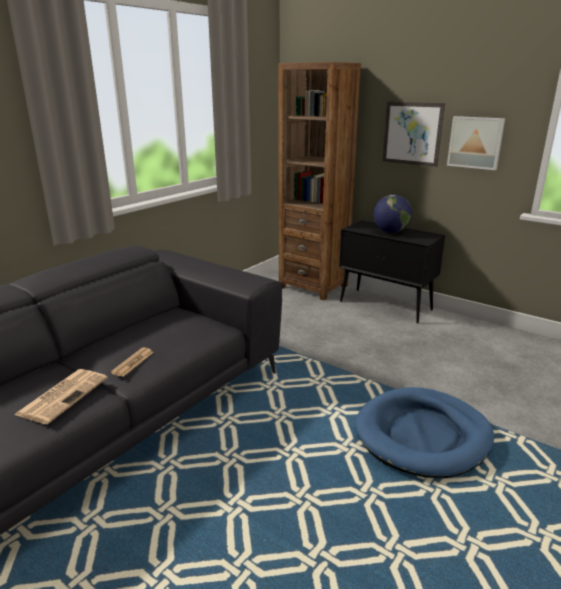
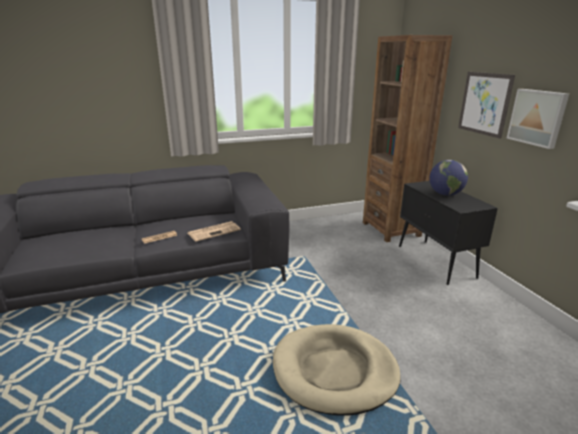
camera: 35 degrees right, 0 degrees up
(64, 395) = (107, 243): newspaper -> newspaper (214, 231)
(422, 435) = (334, 371): blue dog bed -> beige dog bed

